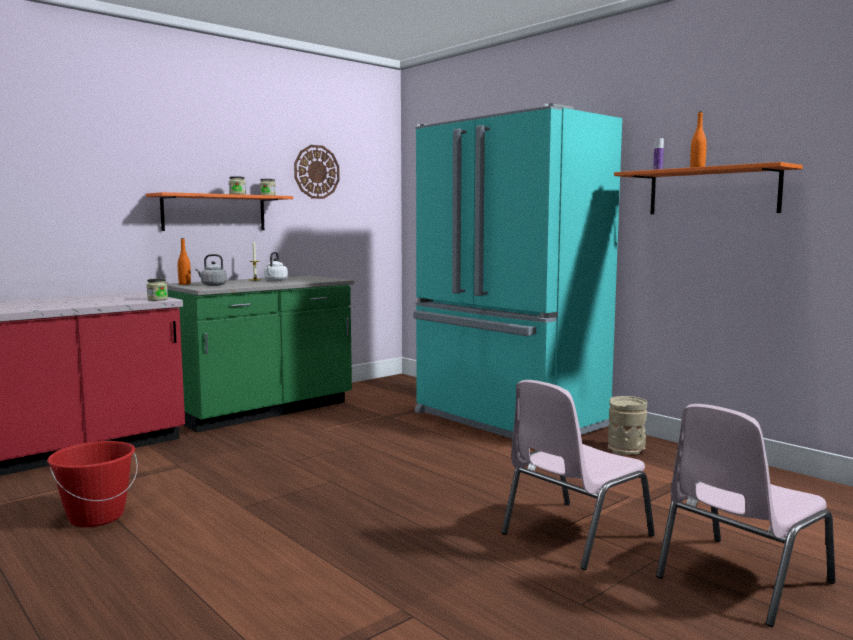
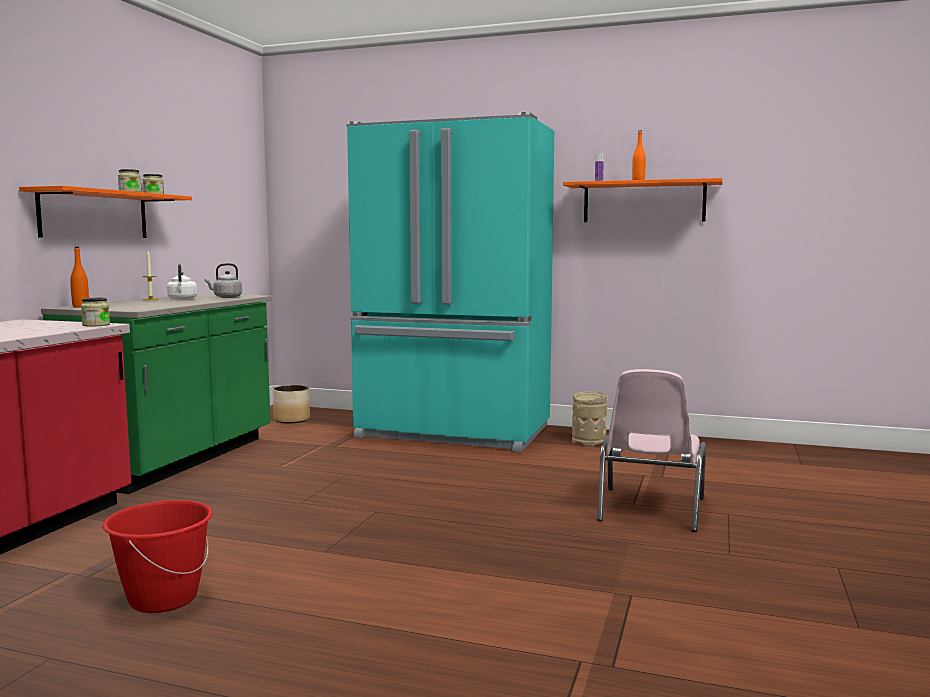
camera: 30 degrees left, 0 degrees up
(212, 285) = (128, 306): grey kettle -> grey kettle (226, 297)
(316, 172) = (193, 168): wall clock -> none
(393, 389) = (292, 419): none -> planter
(740, 580) = (795, 514): pink chair -> none

